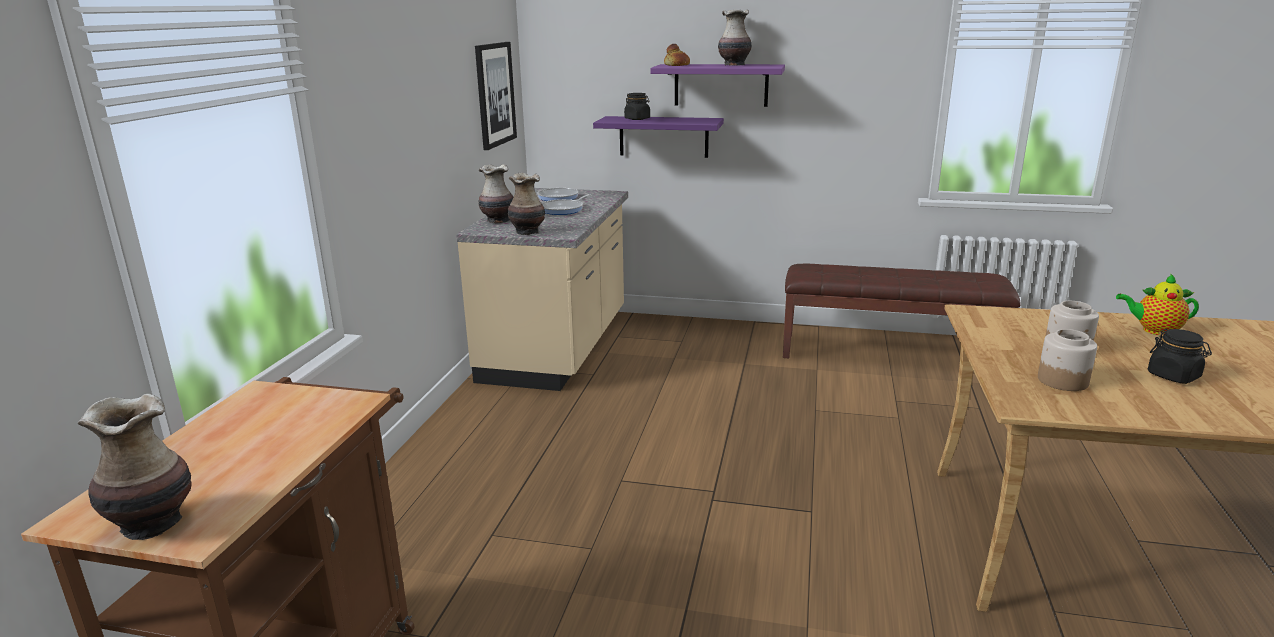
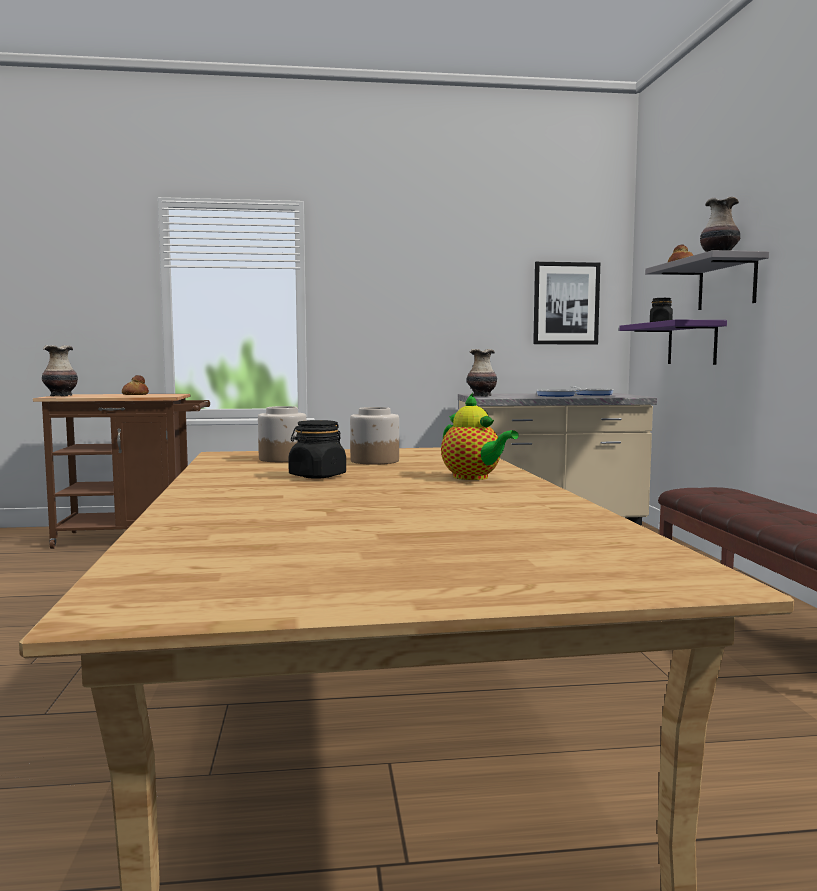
camera: 70 degrees right, 15 degrees down
(237, 432) = (135, 394): none -> bread
(497, 220) = (502, 394): vase -> none
(721, 85) = (727, 283): purple shelf -> grey shelf
(1154, 330) = (473, 478): teapot -> teapot turned 150 degrees clockwise

